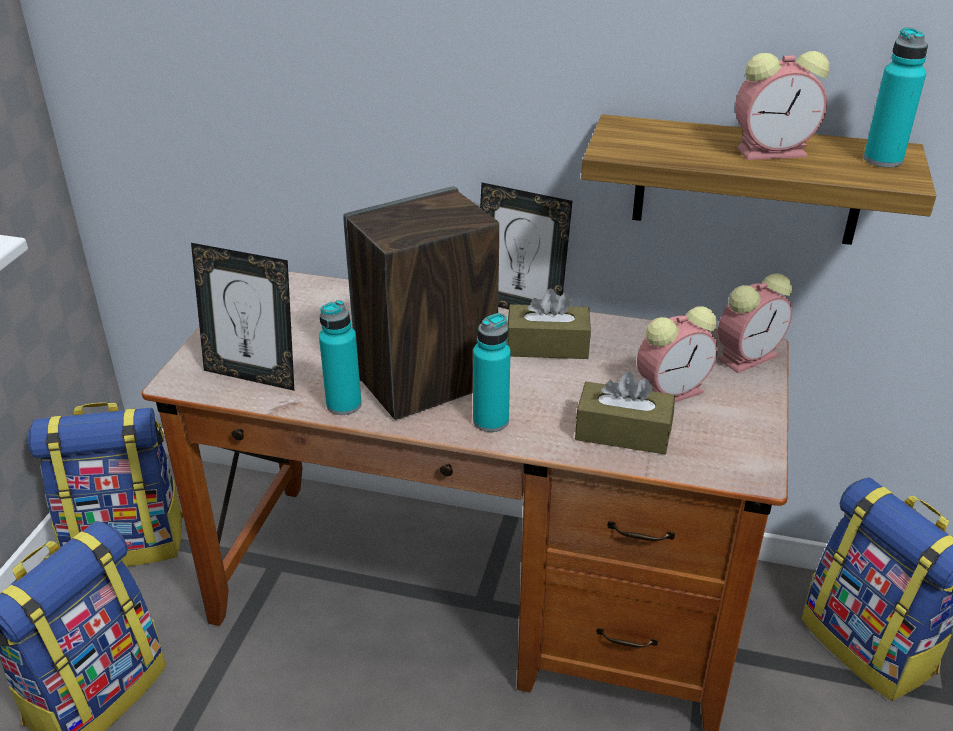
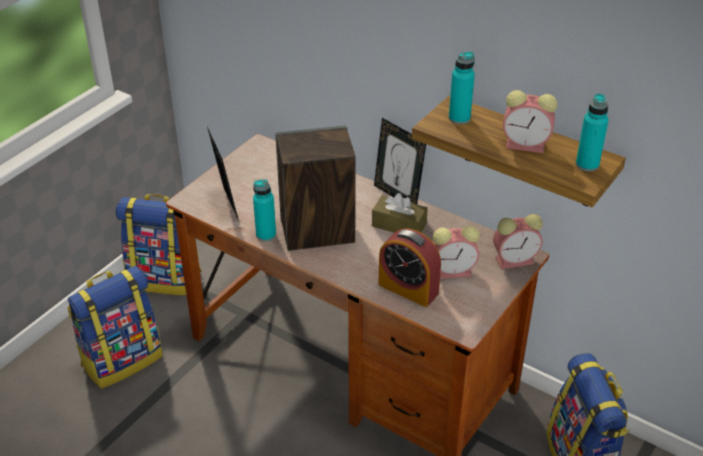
camera: 20 degrees right, 5 degrees up
(252, 375) = (226, 205): picture frame -> picture frame turned 150 degrees counterclockwise
(490, 421) = (339, 264): turquoise bottle -> turquoise bottle (459, 118)
(623, 432) = (408, 288): brown tissue box -> alarm clock

